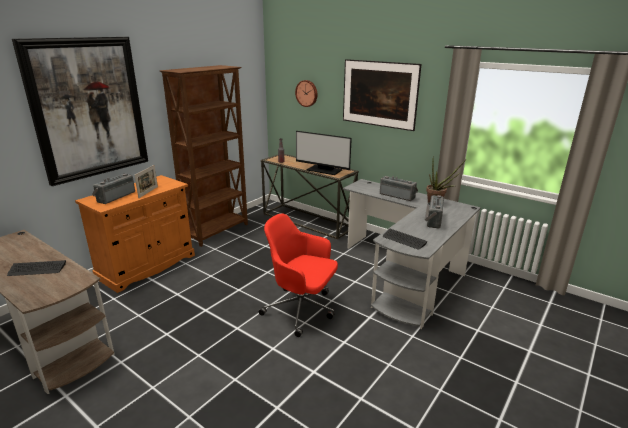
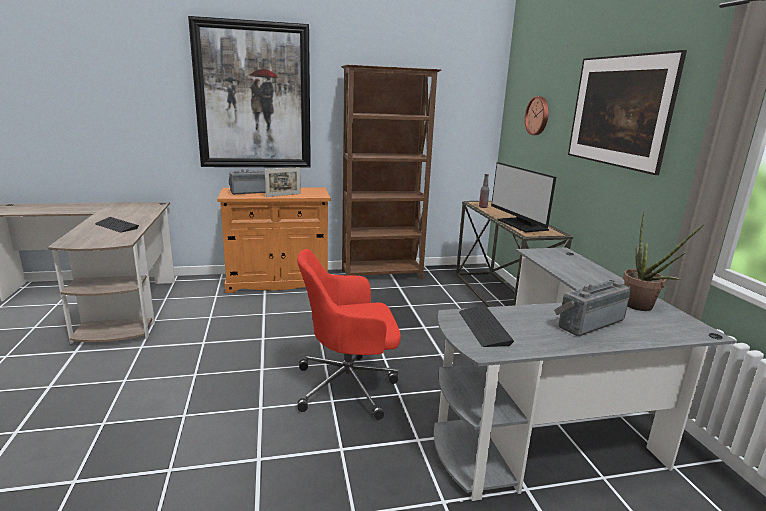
camera: 40 degrees right, 5 degrees down
(301, 310) = (349, 385): red office chair -> red office chair turned 75 degrees counterclockwise
(398, 195) = (587, 278): radio -> none

